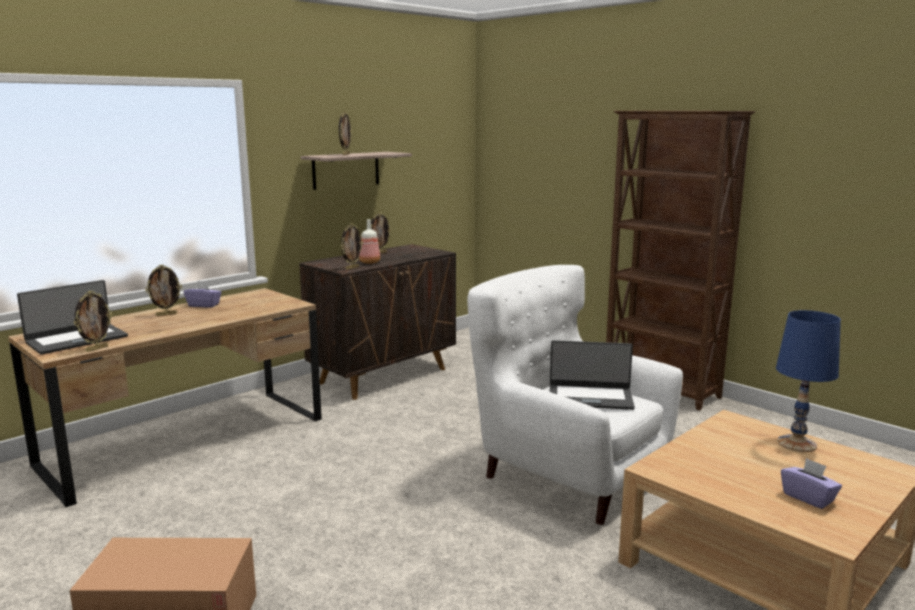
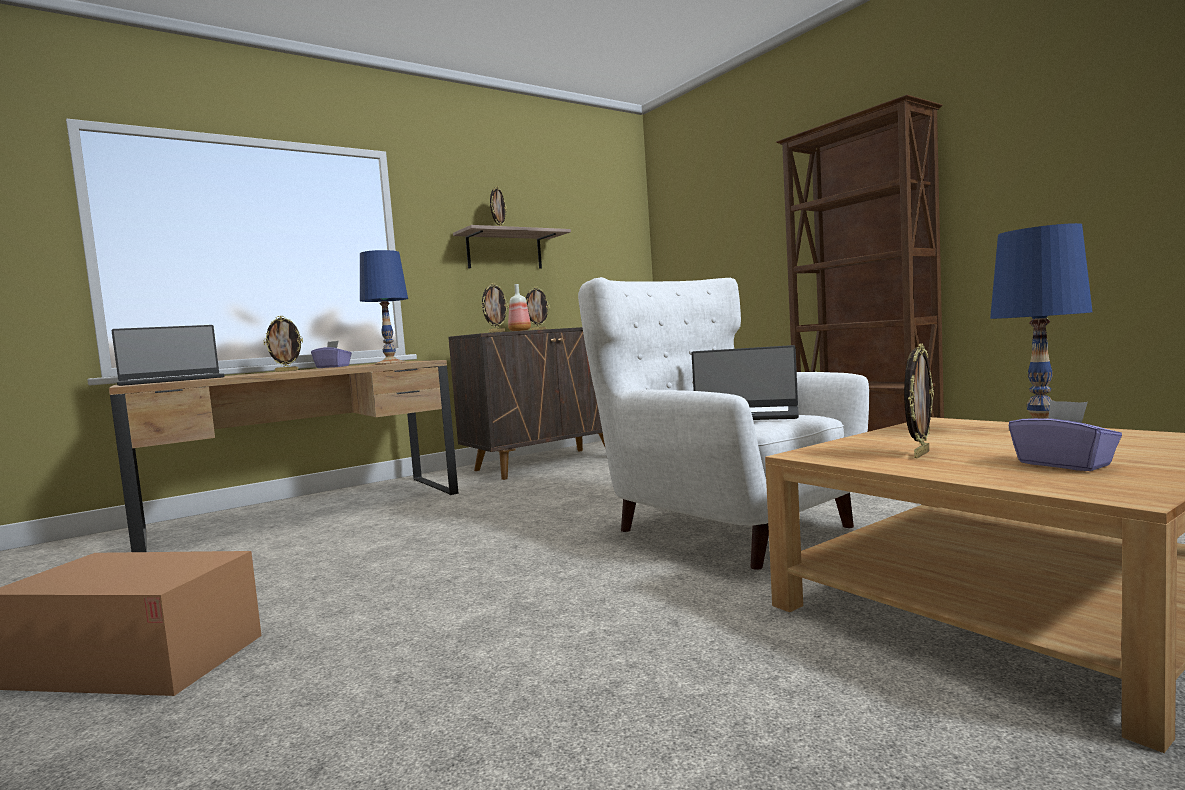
camera: 10 degrees right, 10 degrees down
(96, 349) = (179, 381): picture frame -> picture frame (920, 454)
(265, 308) = (390, 363): none -> blue table lamp

